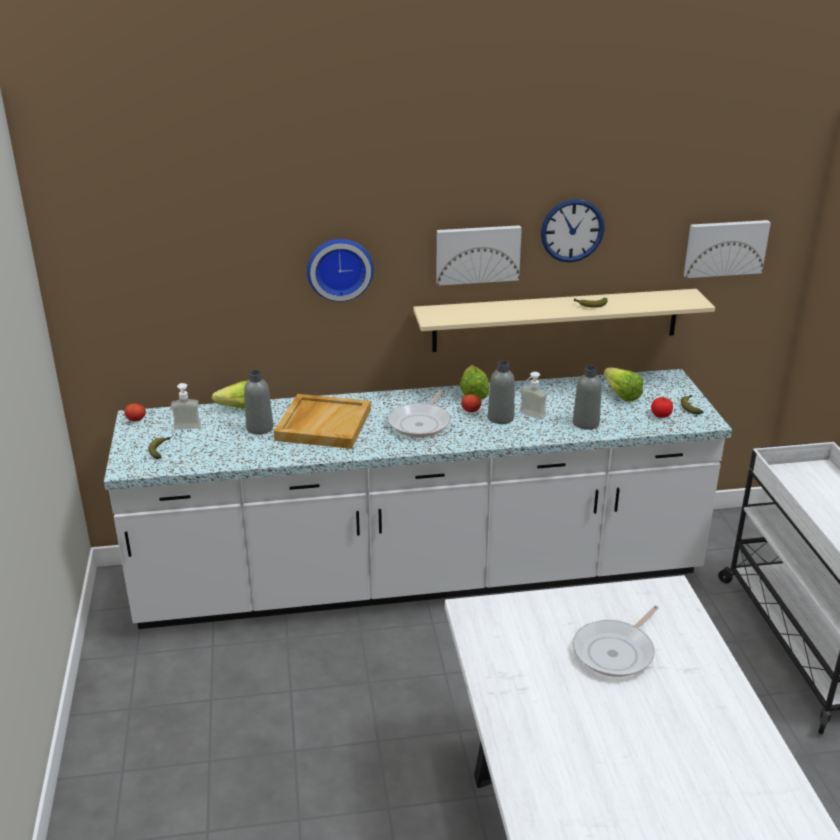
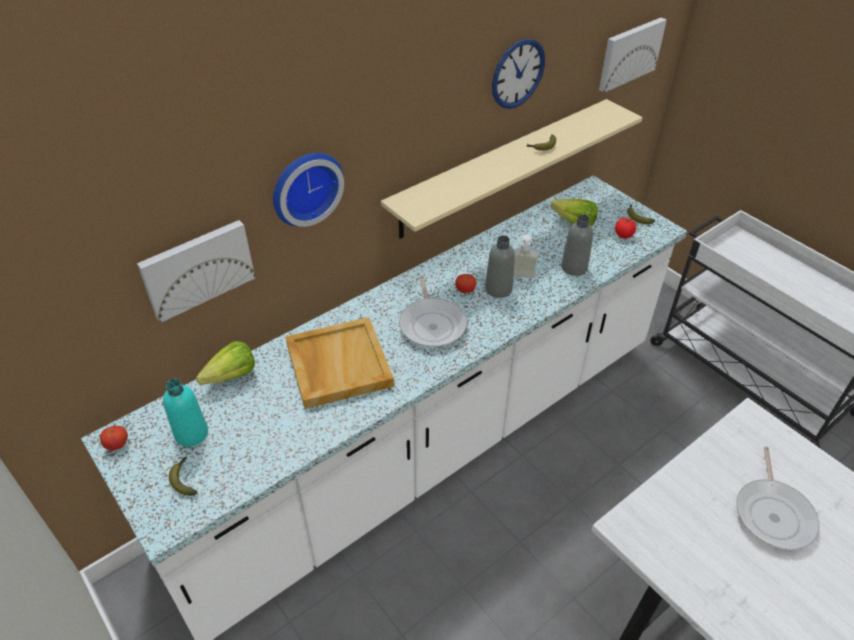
camera: 30 degrees left, 15 degrees up
(187, 429) = (191, 433): soap dispenser -> turquoise bottle
(260, 428) = (274, 397): grey bottle -> none
(474, 392) = (447, 264): lettuce -> none
(477, 254) = (437, 125): picture -> picture (197, 268)

